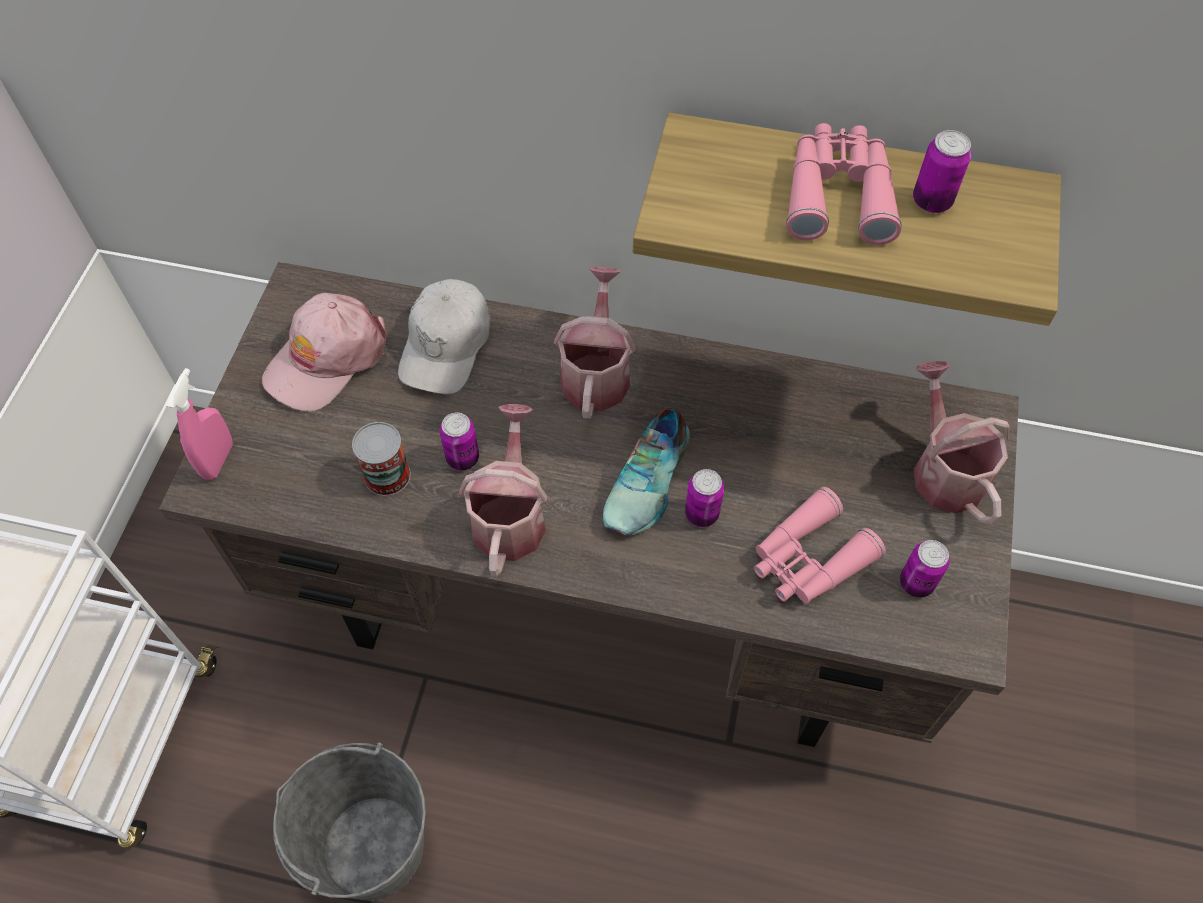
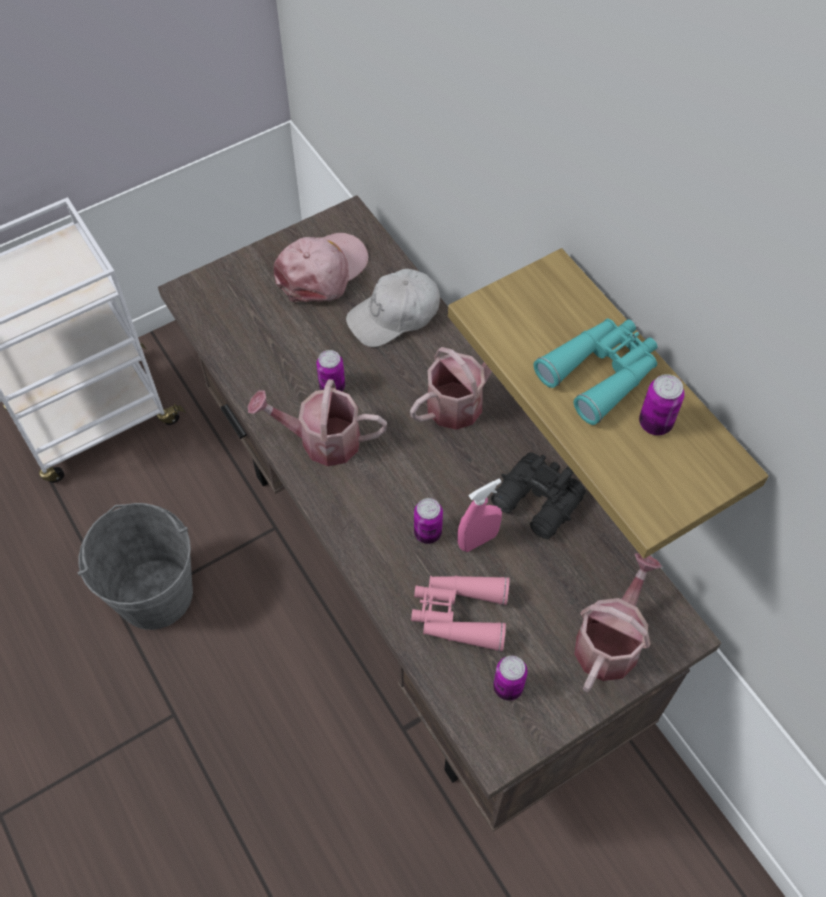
camera: 45 degrees right, 0 degrees up
(218, 460) = (210, 284): pink spray bottle -> pink spray bottle (478, 540)
(326, 359) = (322, 271): pink cap -> pink cap turned 135 degrees clockwise
(387, 475) = (283, 363): can -> none
(510, 515) = (321, 440): watering can -> watering can turned 135 degrees counterclockwise
(650, 481) = (420, 488): shoe -> none
(761, 408) = (537, 504): none -> black binoculars
(838, 193) = (601, 373): pink binoculars -> turquoise binoculars

